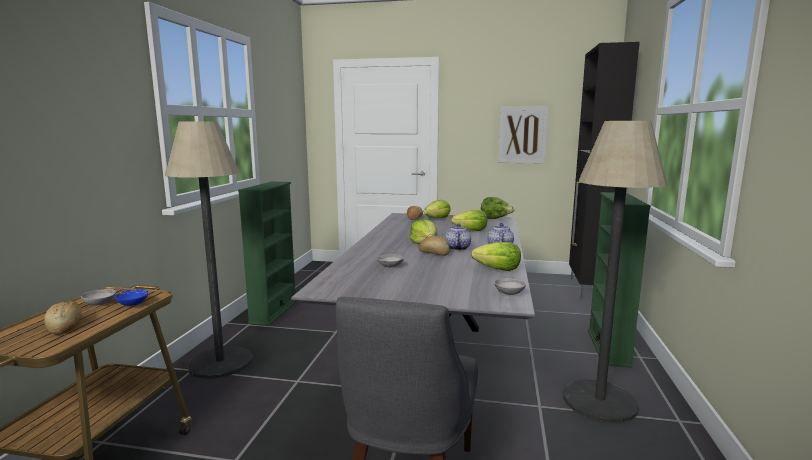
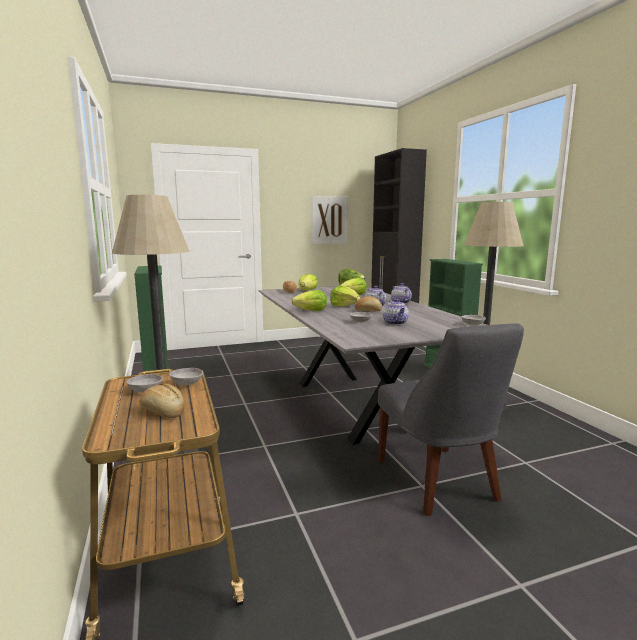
camera: 30 degrees left, 0 degrees up
(133, 304) = (187, 383): blue bowl -> grey bowl
(422, 274) = (395, 323): none -> teapot
(498, 269) = (433, 314): lettuce -> lettuce (311, 311)

